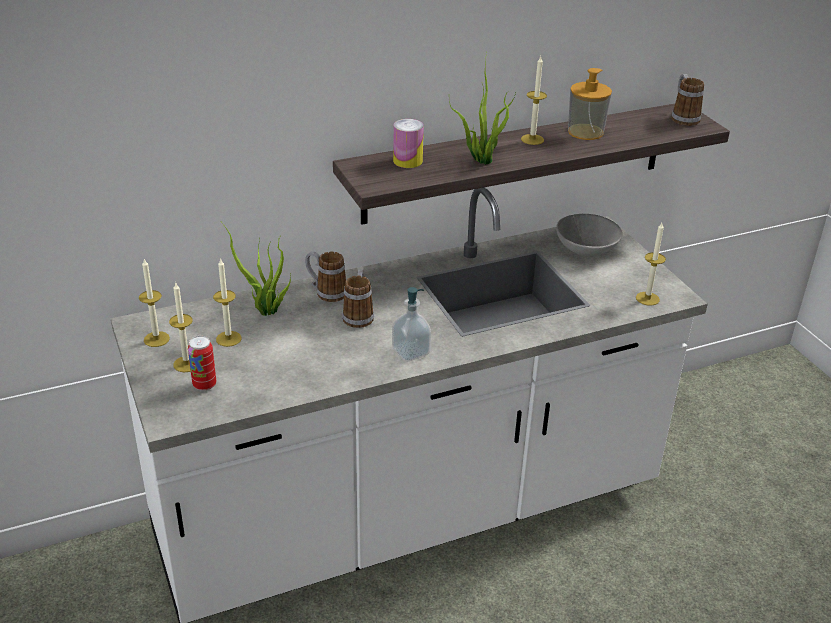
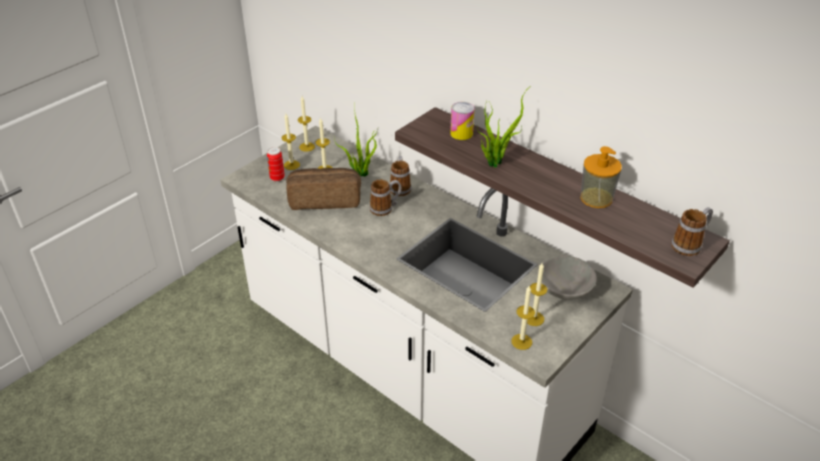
camera: 65 degrees right, 5 degrees up
(295, 356) = (325, 199): none -> bread
(410, 352) = (361, 242): soap dispenser -> none
(532, 139) = (553, 176): candle -> candle (534, 318)

